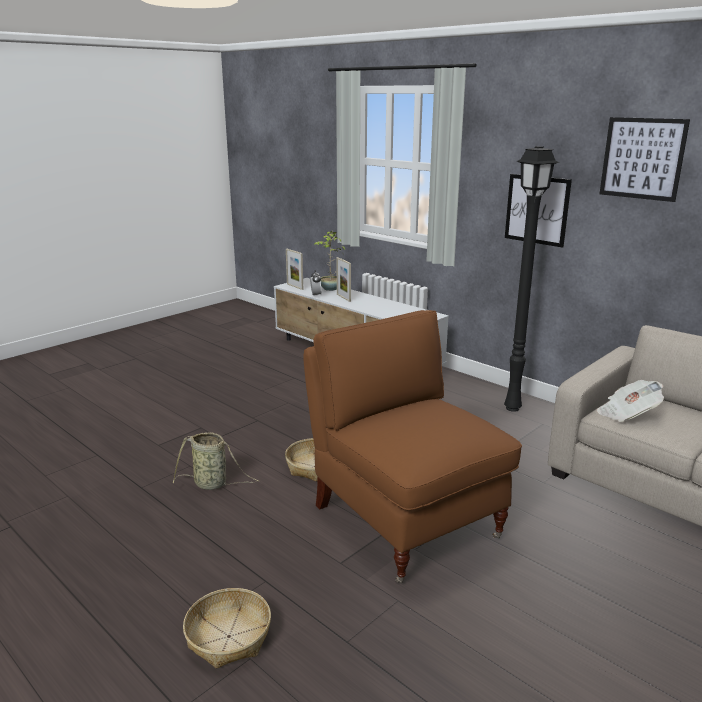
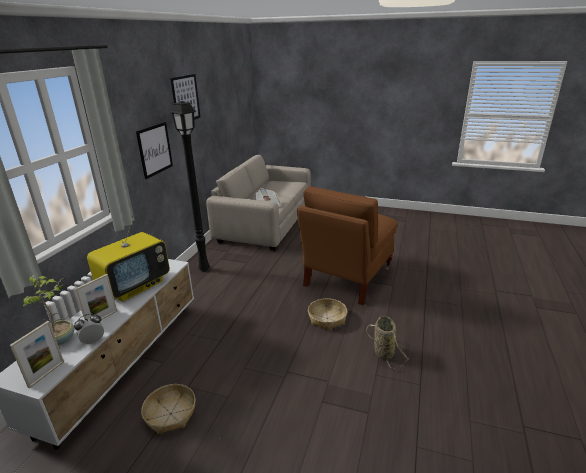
camera: 115 degrees left, 5 degrees up
(228, 637) = (460, 296): basket -> basket (171, 413)
(386, 307) = (135, 286): none -> television

